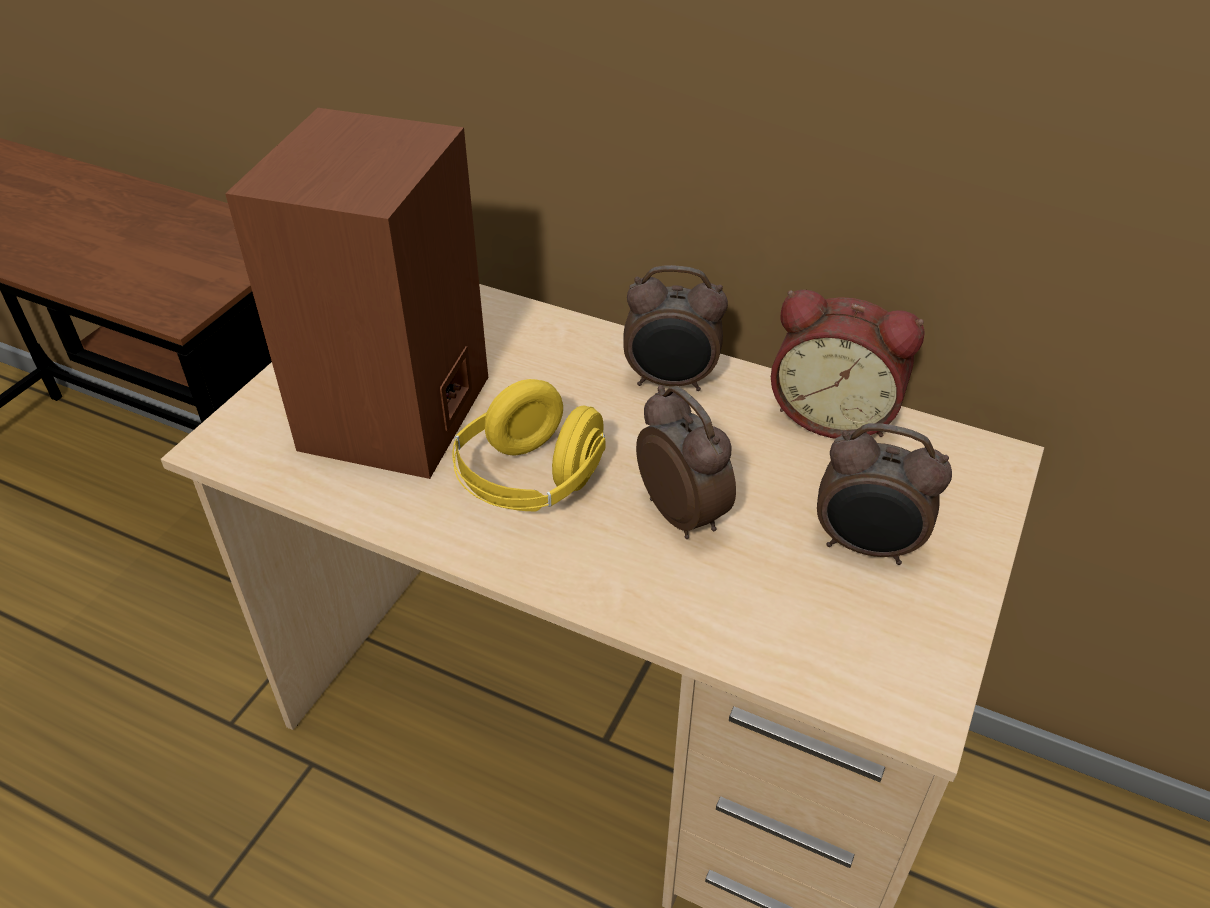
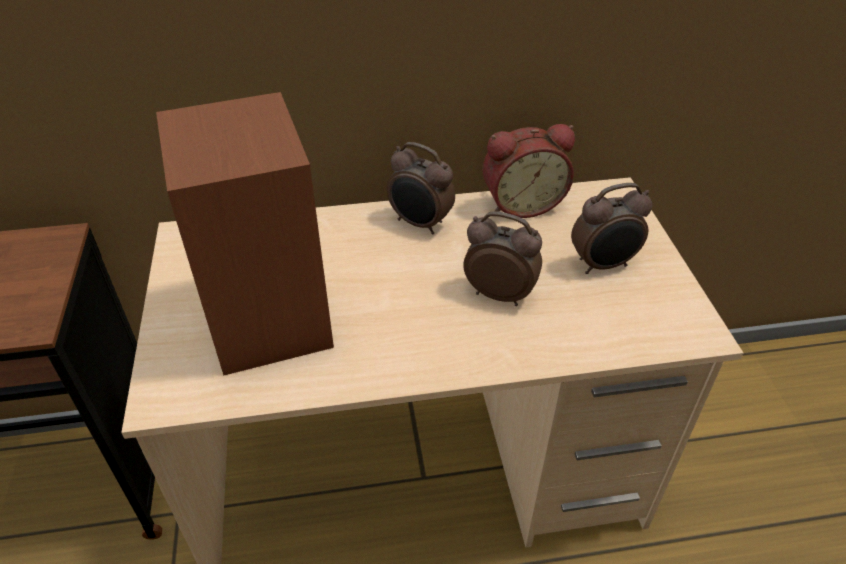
camera: 35 degrees left, 0 degrees up
(530, 481) = (397, 318): yellow headphones -> none
(671, 382) = (420, 224): alarm clock -> alarm clock turned 60 degrees clockwise

